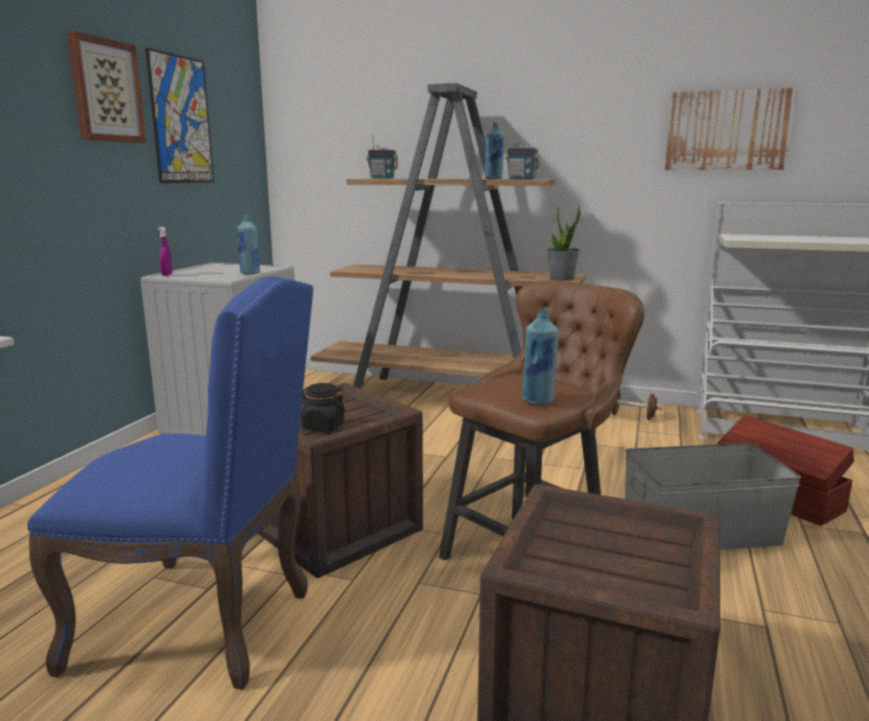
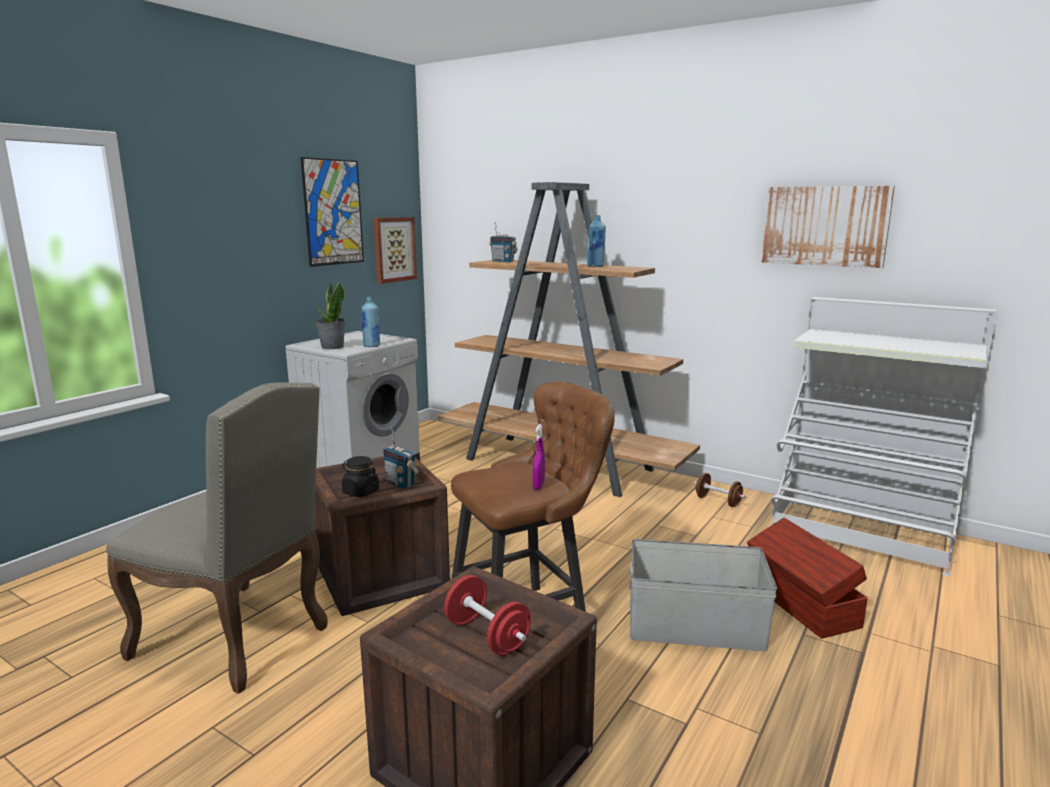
camera: 15 degrees right, 0 degrees up
(106, 91) = (262, 196): picture -> picture (394, 249)
(167, 275) = (306, 344): purple spray bottle -> purple spray bottle (538, 486)
(200, 625) = (238, 639): blue chair -> grey chair
(521, 179) = (615, 269): radio -> radio (401, 484)
(538, 401) = (508, 493): blue bottle -> none
(561, 279) = (650, 364): potted plant -> potted plant (332, 347)
(621, 553) = (487, 636): none -> red dumbbell

